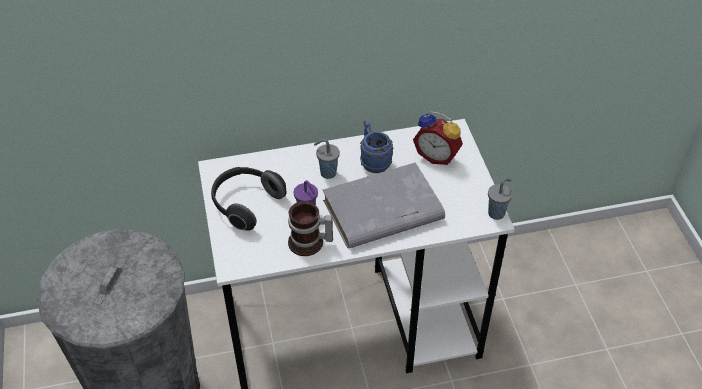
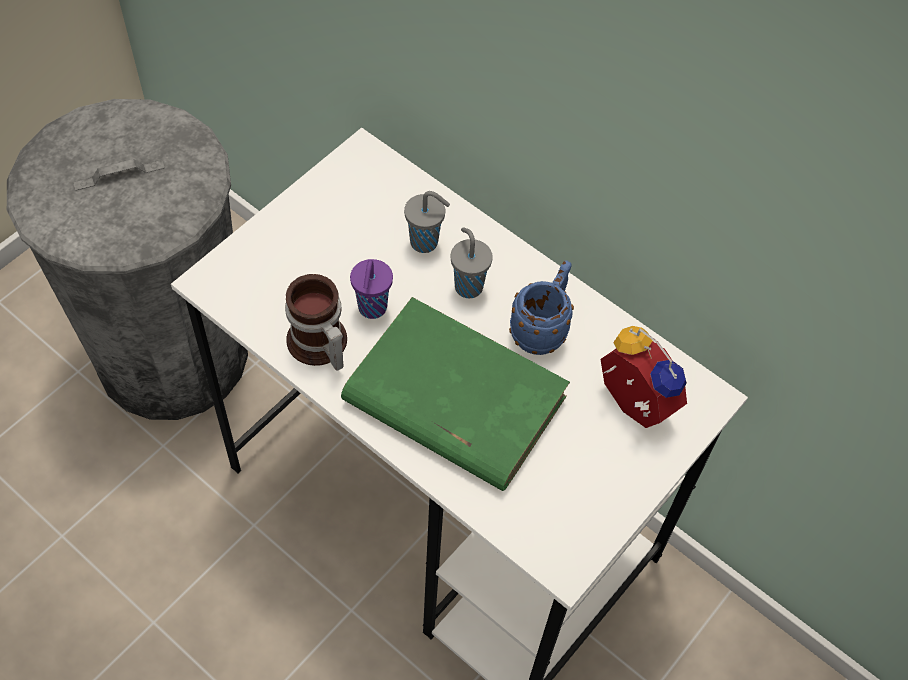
camera: 50 degrees right, 10 degrees up
(245, 204) = (329, 228): headphones -> none
(382, 211) = (452, 399): grey book -> green book
(437, 155) = (630, 406): alarm clock -> alarm clock turned 150 degrees clockwise
(497, 213) = (582, 561): grey cup -> grey cup (426, 242)

